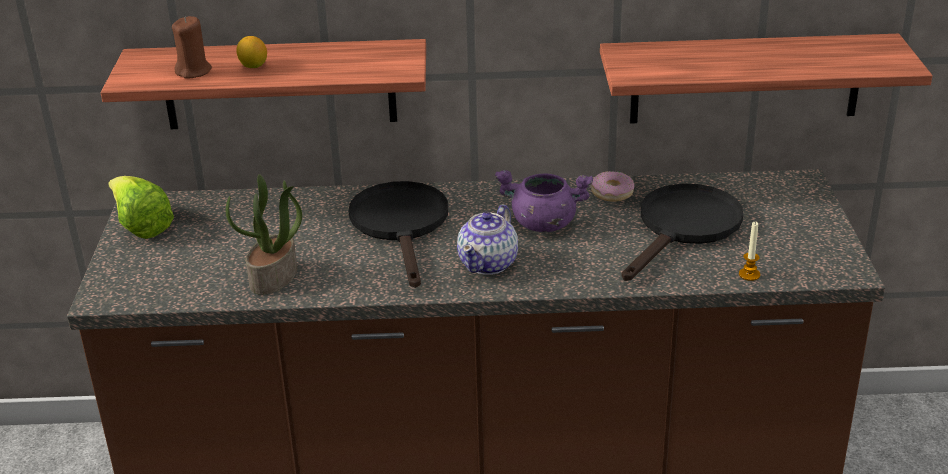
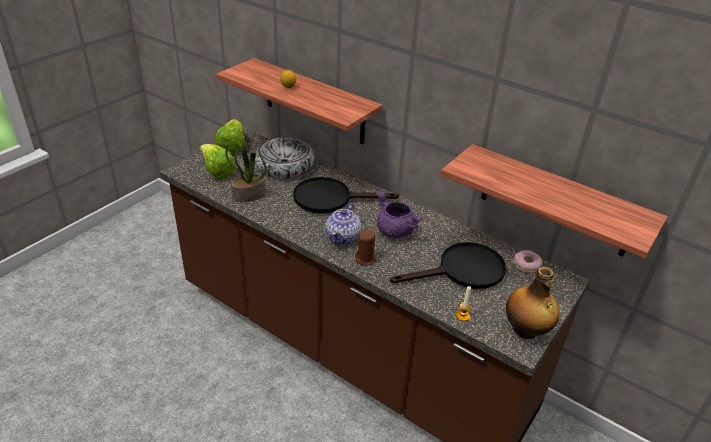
camera: 35 degrees right, 5 degrees up
(171, 271) = (217, 171): none -> lettuce
(194, 71) = (262, 79): brown candle -> brown candle (365, 259)
(270, 215) = (285, 165): none -> bowl
(402, 226) = (330, 198): black frying pan -> black frying pan turned 120 degrees counterclockwise
(489, 263) = (343, 237): teapot -> teapot turned 45 degrees counterclockwise
(612, 192) = (450, 233): donut -> donut (526, 265)
(830, 254) = (525, 331): none -> bottle

